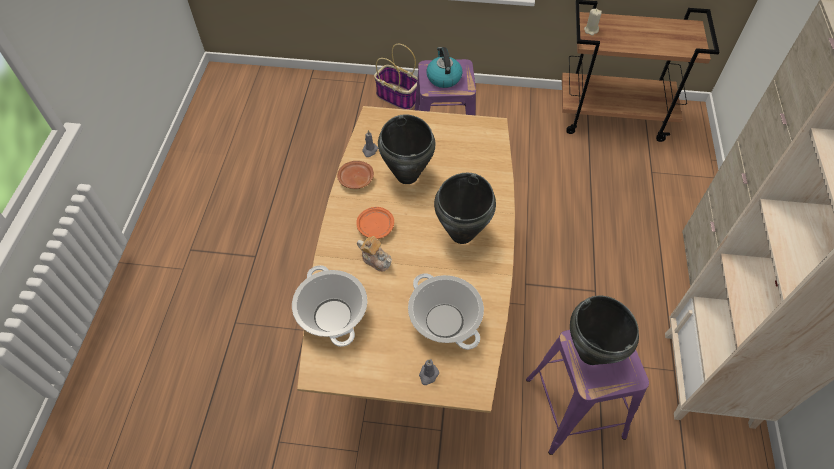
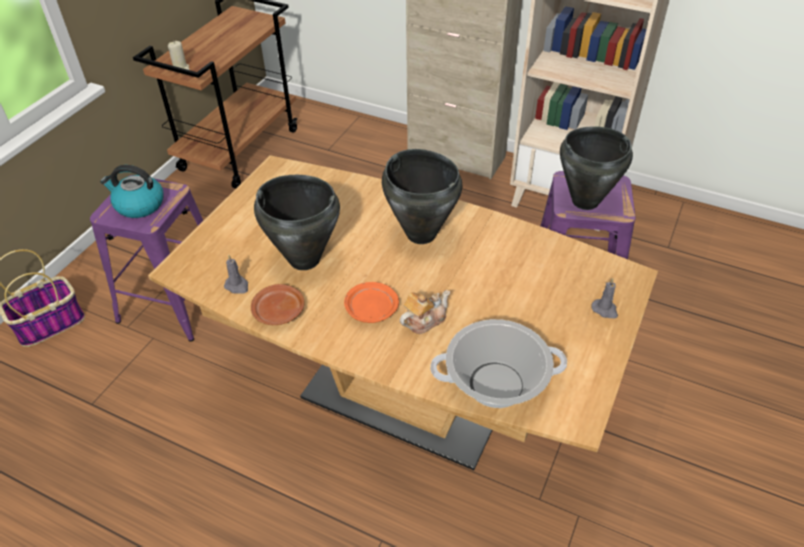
camera: 70 degrees left, 10 degrees down
(445, 321) = (537, 278): cooking pot -> none

